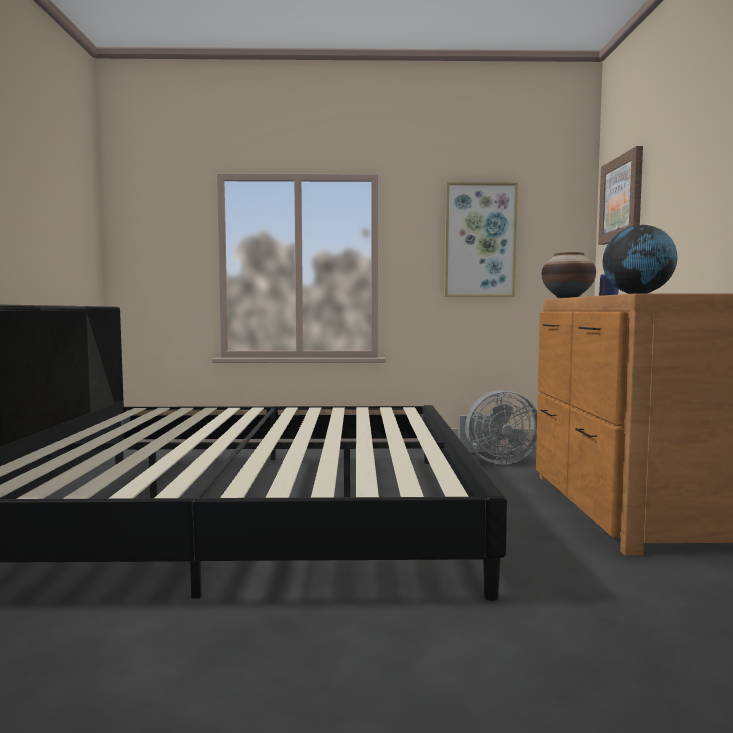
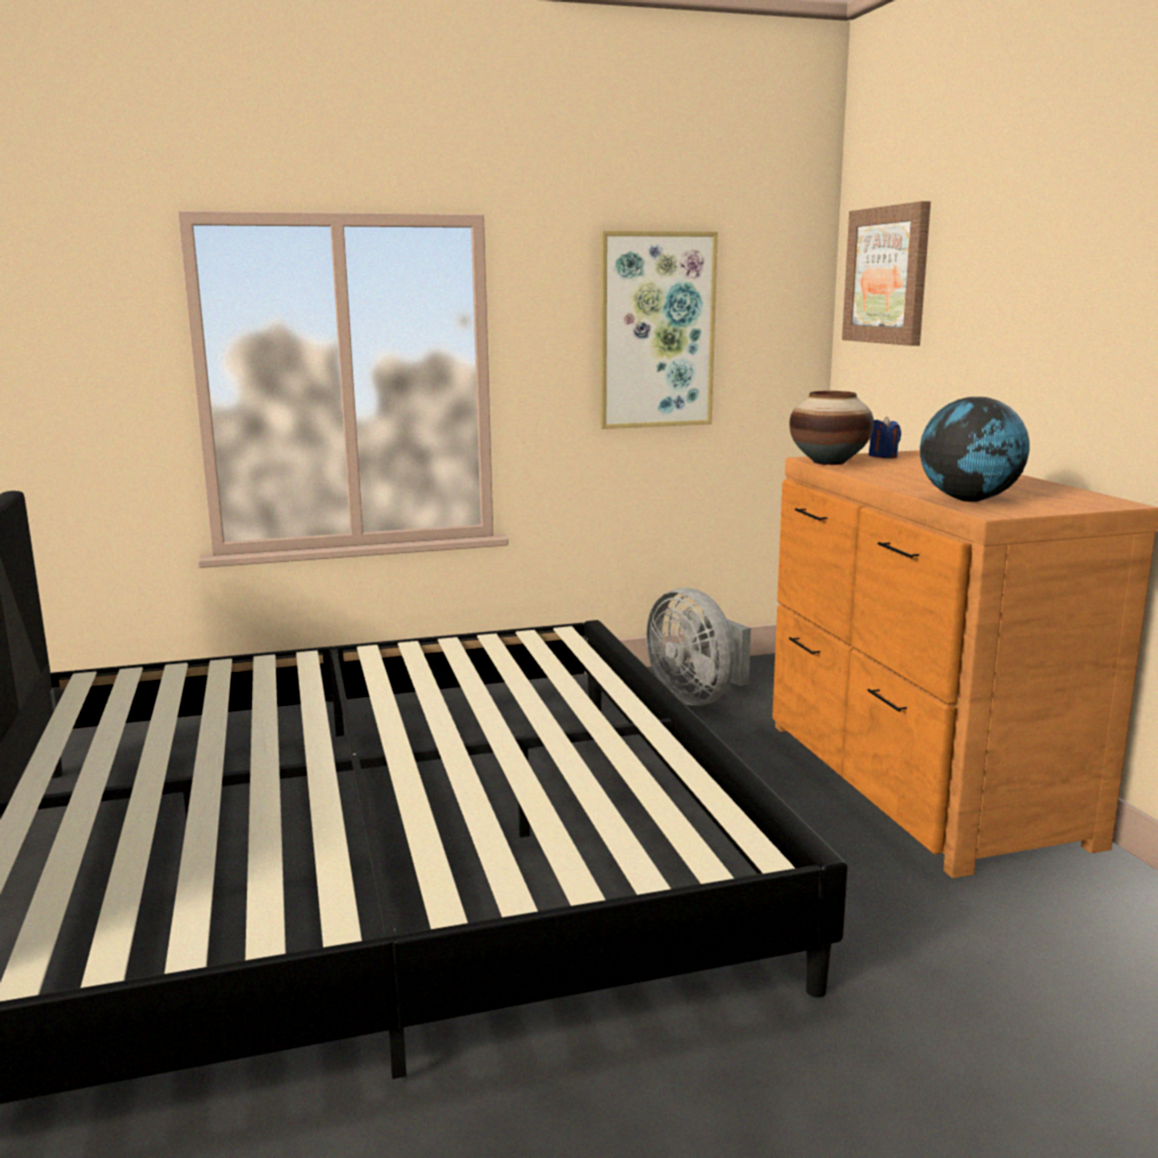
camera: 15 degrees left, 10 degrees up
(496, 461) = (697, 697): grey fan -> grey fan turned 75 degrees clockwise

